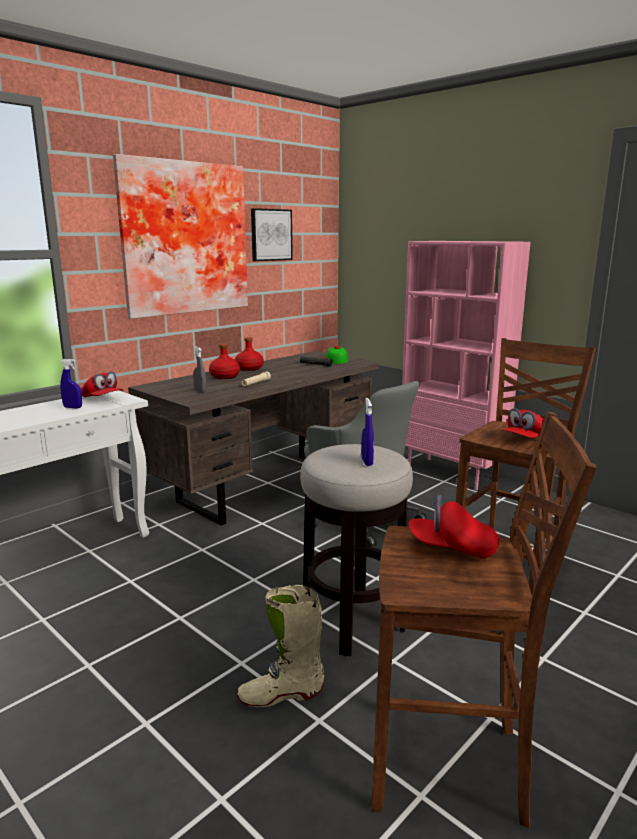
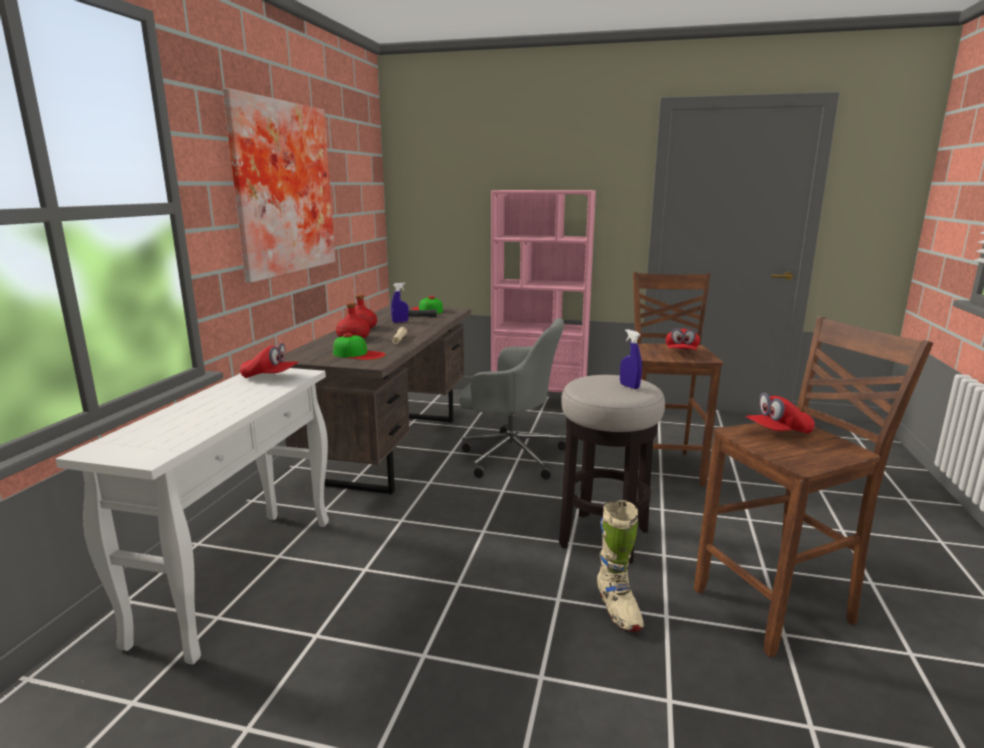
camera: 30 degrees left, 0 degrees up
(73, 407) = (254, 390): blue spray bottle -> blue spray bottle (400, 322)
(200, 391) = (359, 354): grey spray bottle -> cap
(271, 235) = (341, 184): picture -> none
(281, 695) = (618, 610): beige boot -> beige boot turned 60 degrees counterclockwise

